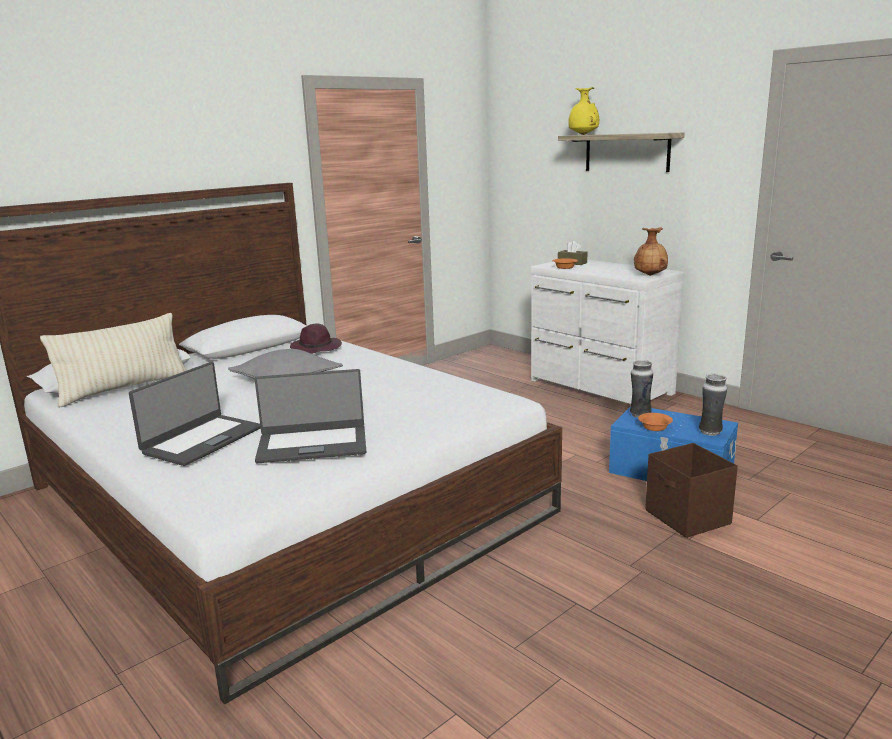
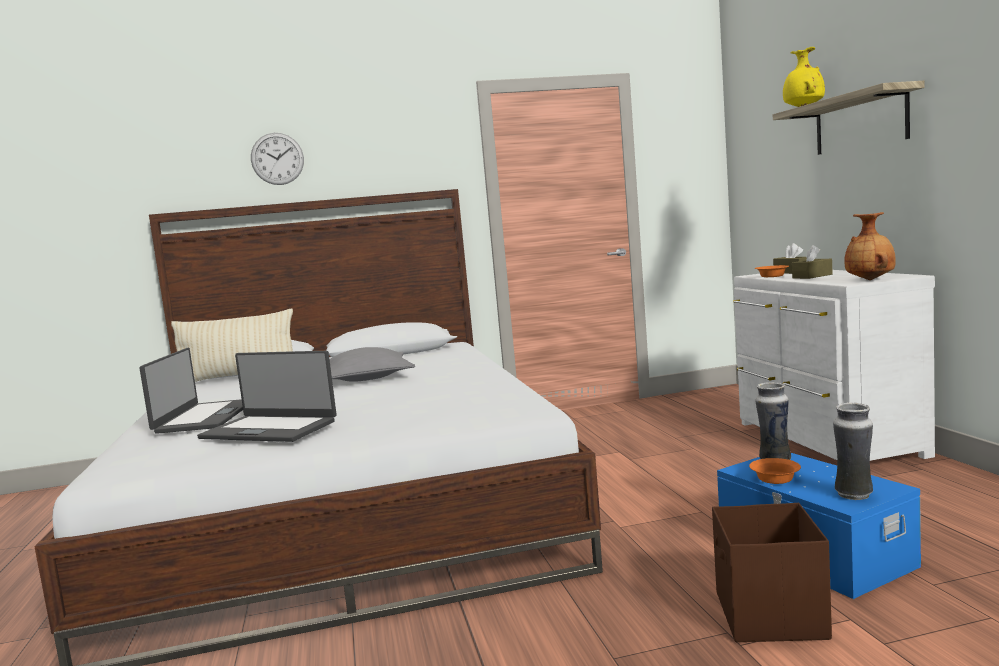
camera: 30 degrees right, 10 degrees down
(112, 146) = (277, 159): none -> wall clock
(202, 440) = (204, 417): laptop -> laptop turned 60 degrees counterclockwise
(317, 349) = (438, 356): purple hat -> none
(598, 269) = (812, 276): none -> brown tissue box

